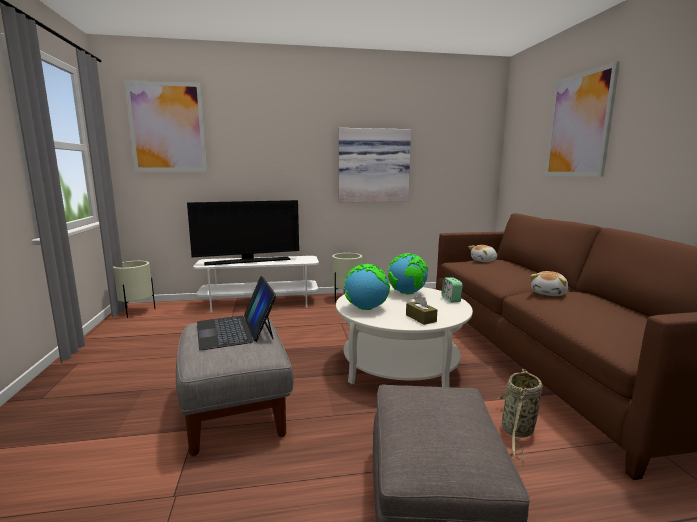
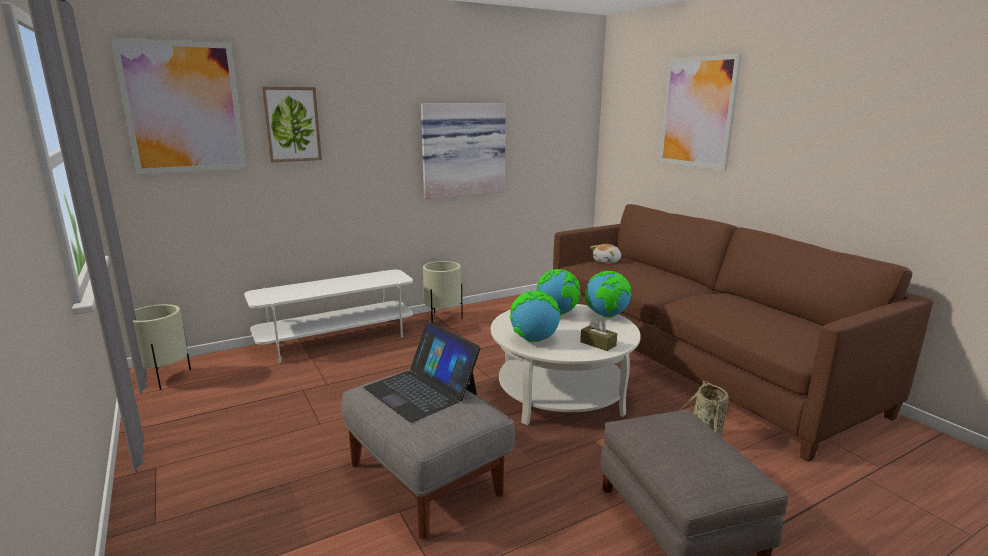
camera: 20 degrees left, 5 degrees up
(240, 141) = (292, 124): none -> picture
(248, 261) = (319, 288): television -> none
(451, 299) = (607, 316): alarm clock -> globe
(549, 293) = (702, 300): plush toy -> none

